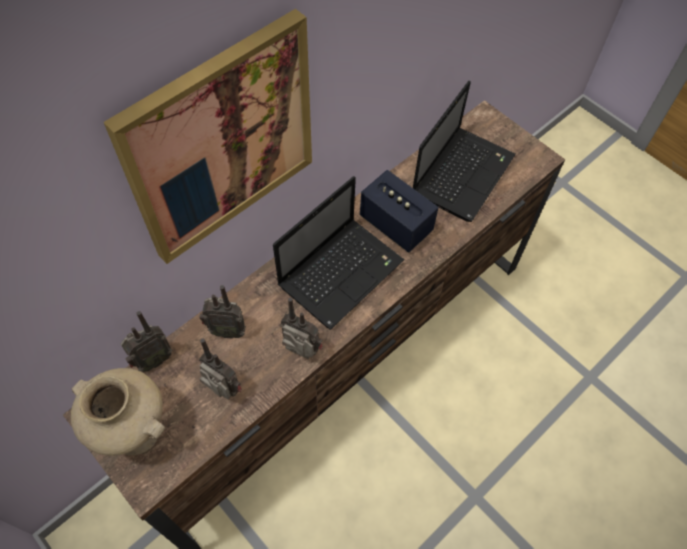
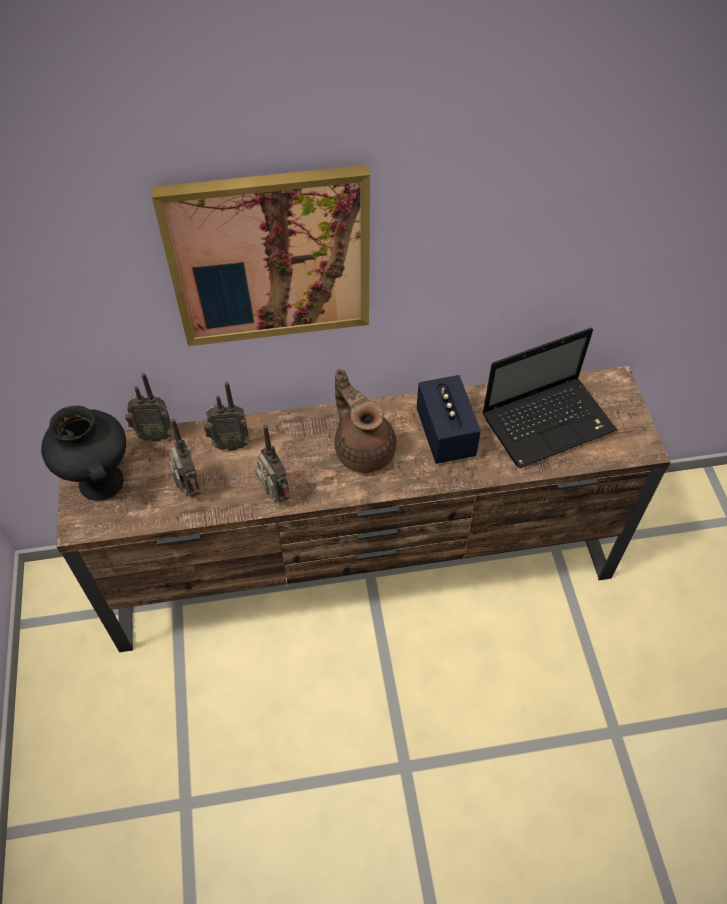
camera: 35 degrees right, 5 degrees down
(134, 433) = (99, 482): beige vase -> black vase
(227, 330) = (230, 443): radio -> radio turned 45 degrees counterclockwise
(342, 271) = (363, 448): laptop -> brown teapot

